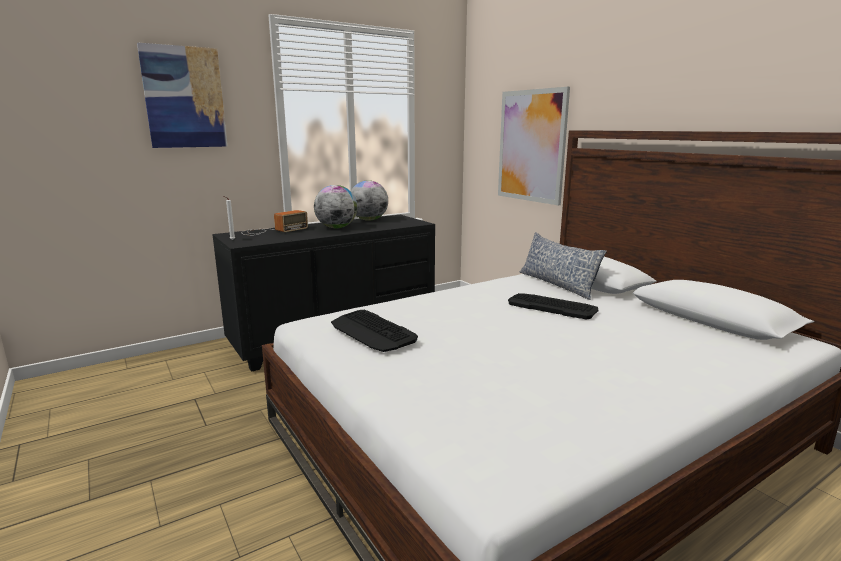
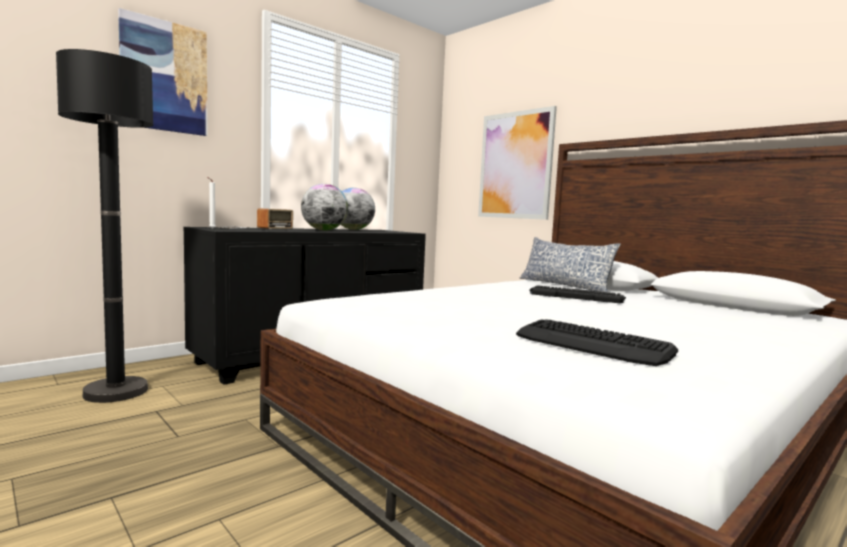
camera: 10 degrees left, 10 degrees down
(168, 377) = (116, 392): none -> black floor lamp
(372, 331) = (406, 304): keyboard -> keyboard (592, 344)

